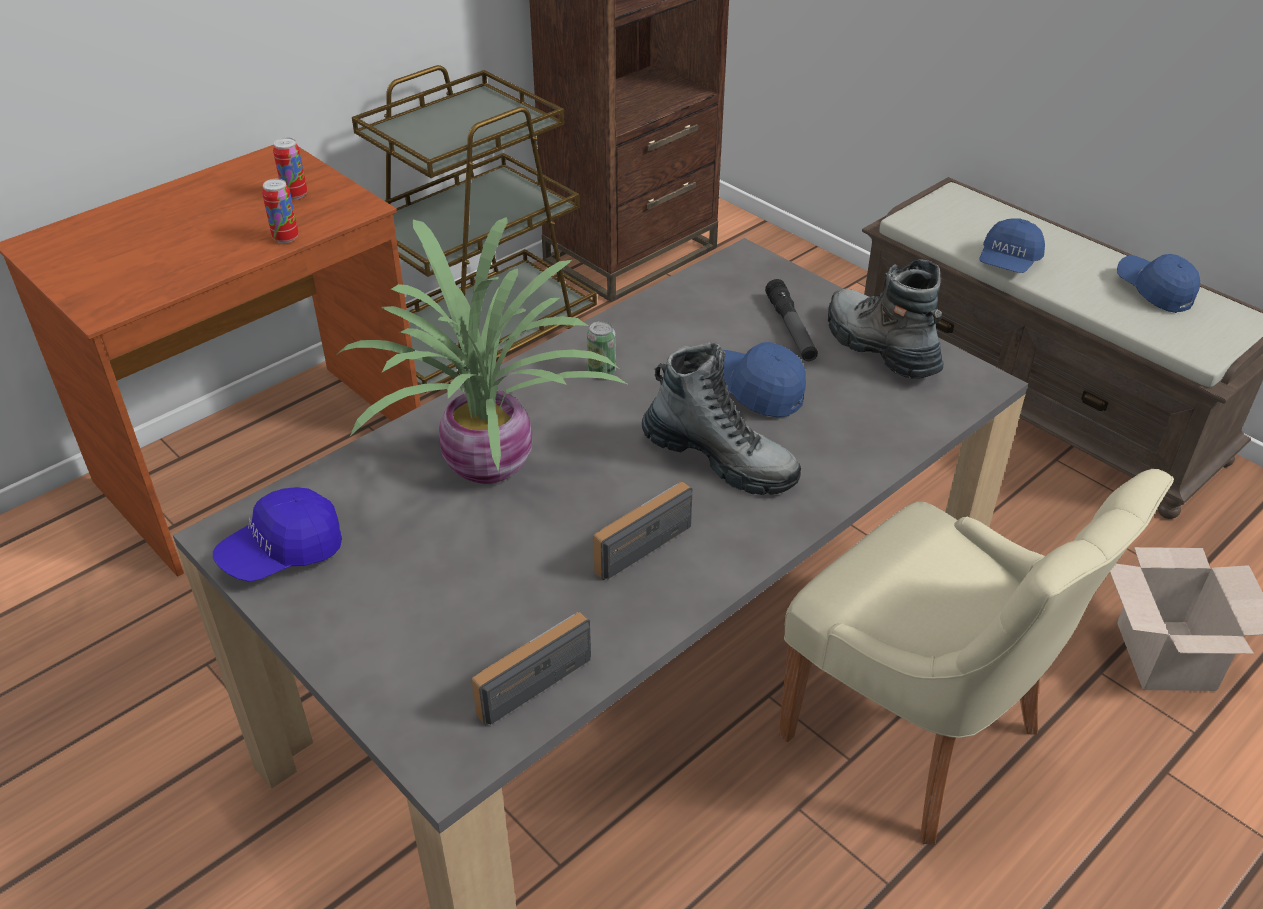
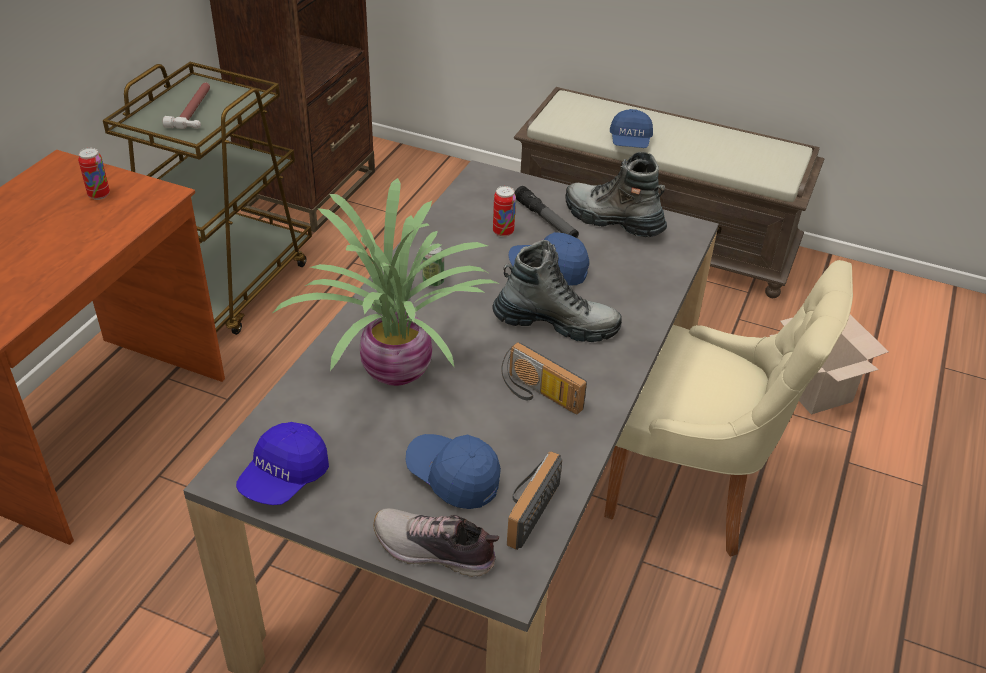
camera: 25 degrees left, 0 degrees up
(285, 238) = (117, 232): can -> can (503, 232)
(388, 694) = (435, 551): none -> shoe
(462, 123) = (196, 109): none -> hammer
(639, 540) = (538, 395): radio -> radio turned 75 degrees counterclockwise
(1153, 291) = (731, 144): blue cap -> blue cap (453, 477)

